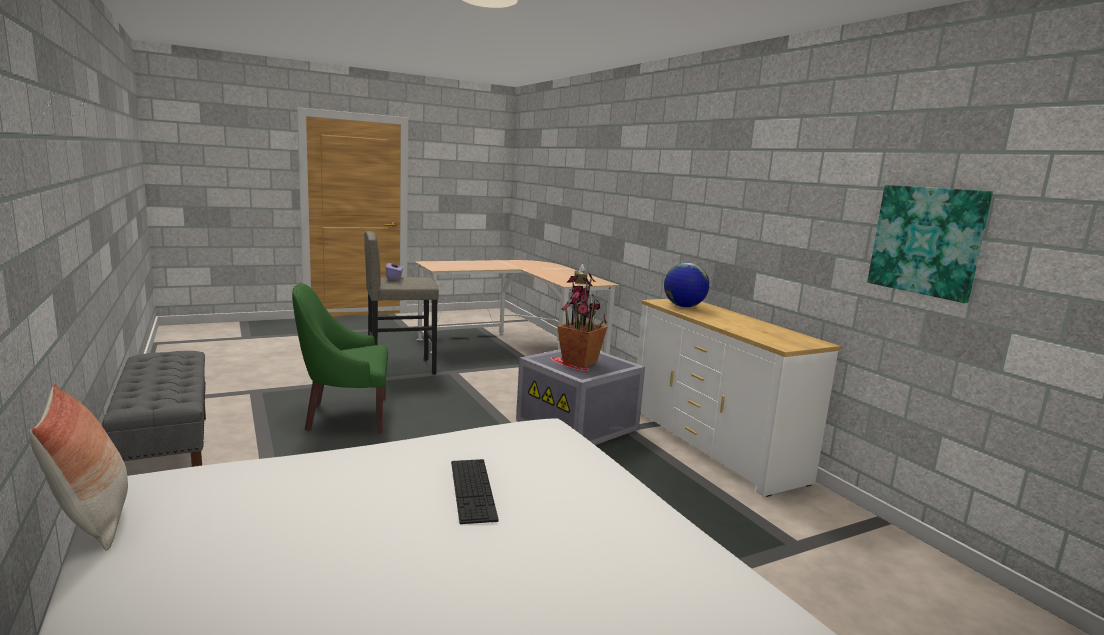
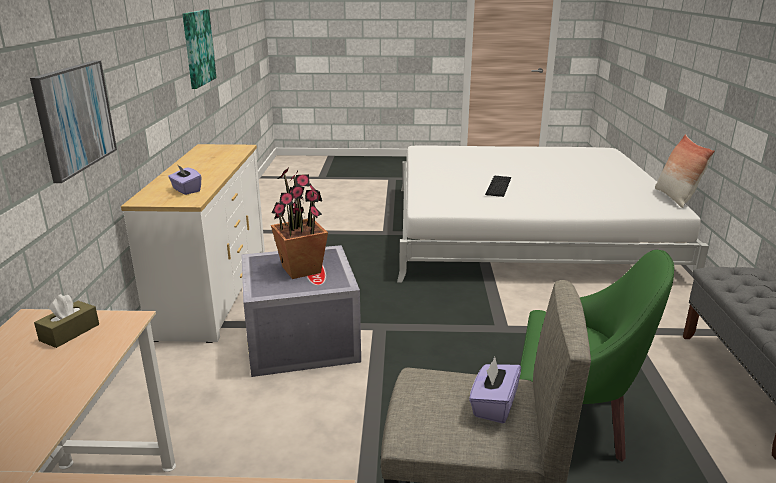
camera: 150 degrees left, 10 degrees up
(681, 223) = (74, 118): none -> picture
(683, 306) = (186, 190): globe -> purple tissue box

